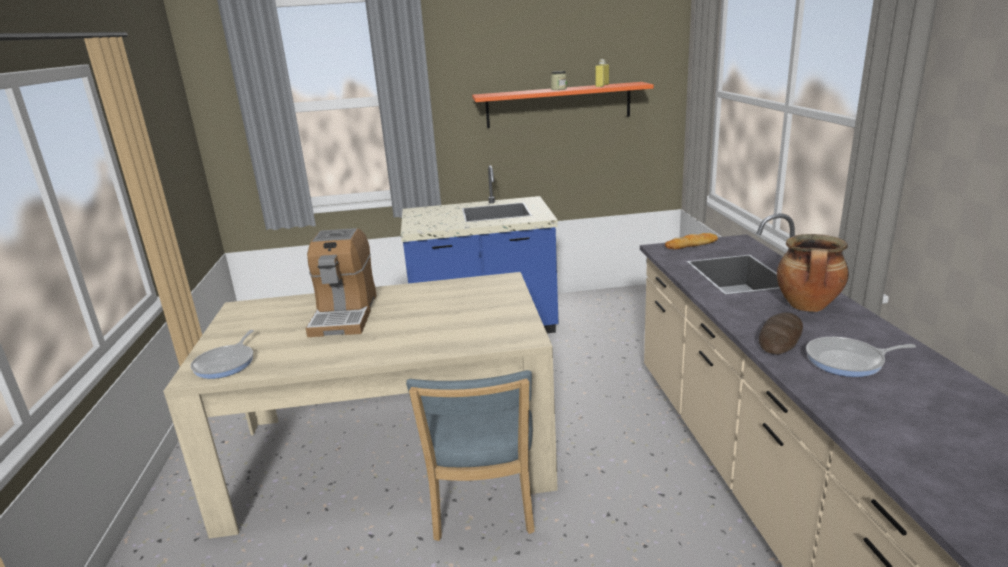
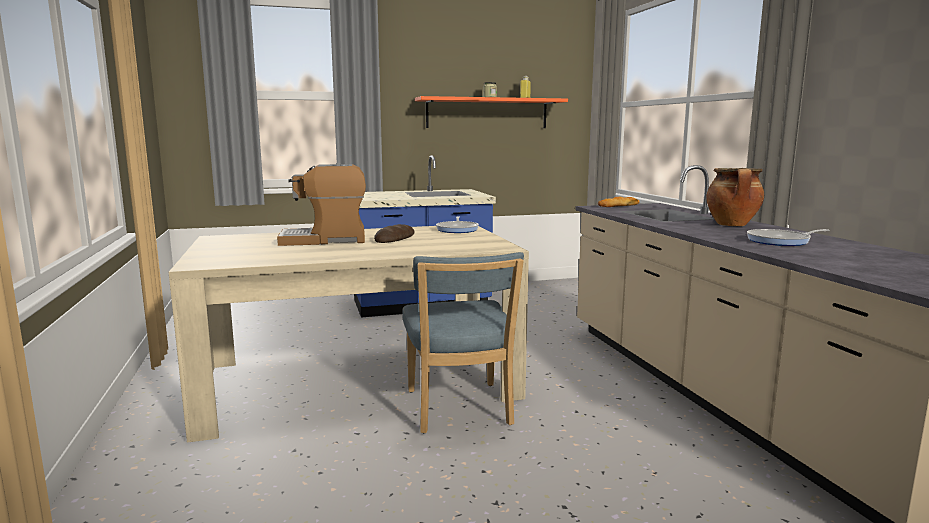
camera: 10 degrees left, 10 degrees down
(227, 363) = (225, 260): frying pan -> frying pan (457, 229)
(344, 314) = (325, 240): coffee machine -> coffee machine turned 90 degrees clockwise
(780, 338) = (721, 234): bread -> bread (395, 238)

